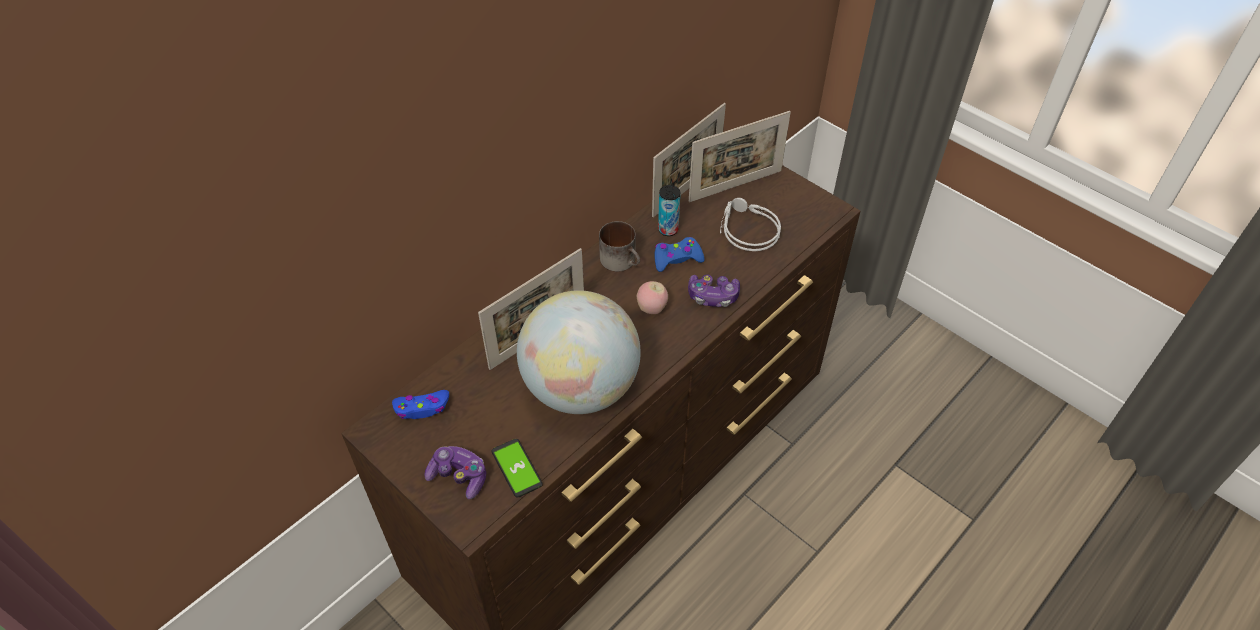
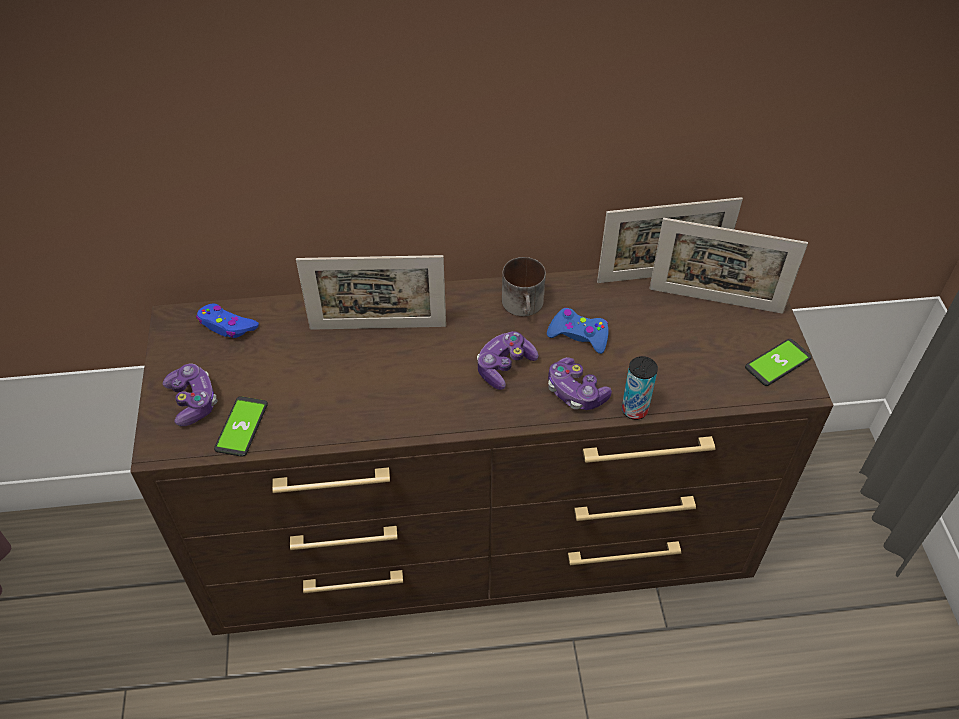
camera: 40 degrees right, 0 degrees up
(581, 388) = (366, 395): globe -> none
(652, 309) = (504, 366): apple -> game controller
(668, 230) = (599, 303): can -> can (634, 410)
(746, 230) = (679, 350): grey headphones -> none
(808, 203) = (777, 363): none -> phone

